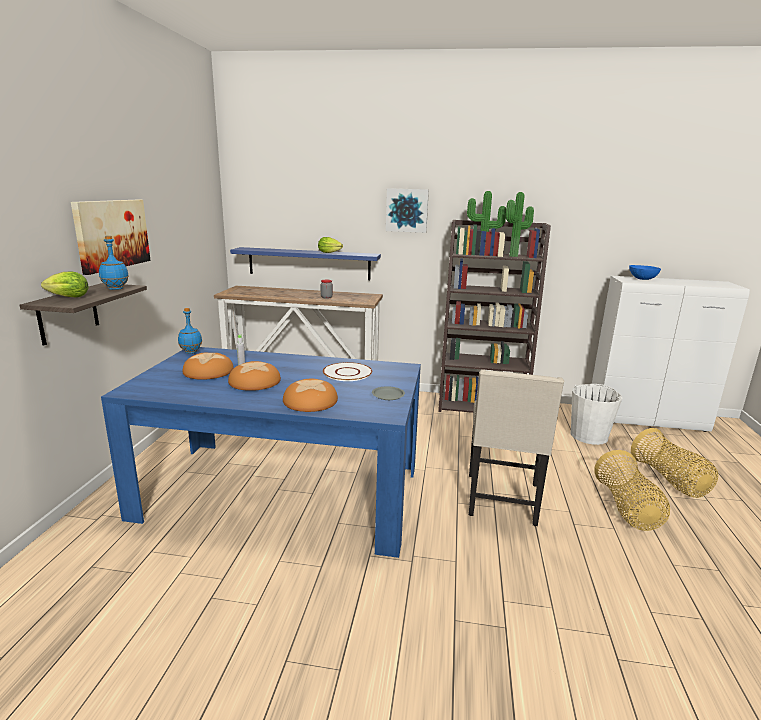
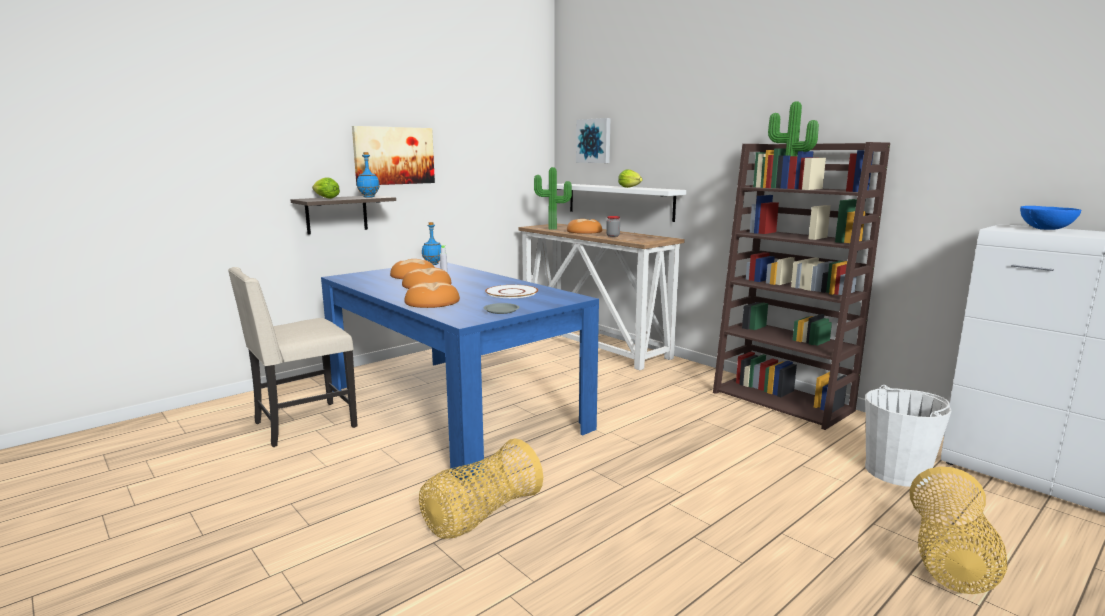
camera: 40 degrees right, 5 degrees down
(290, 294) = (584, 232): none -> bread
(309, 263) = (619, 201): blue shelf -> white shelf
(407, 210) = (715, 135): picture -> picture (594, 141)
(502, 500) = (644, 485): beige chair -> beige chair (302, 425)
(515, 256) = (829, 190): potted plant -> potted plant (552, 229)
(627, 509) = (802, 555): basket -> basket (480, 516)

